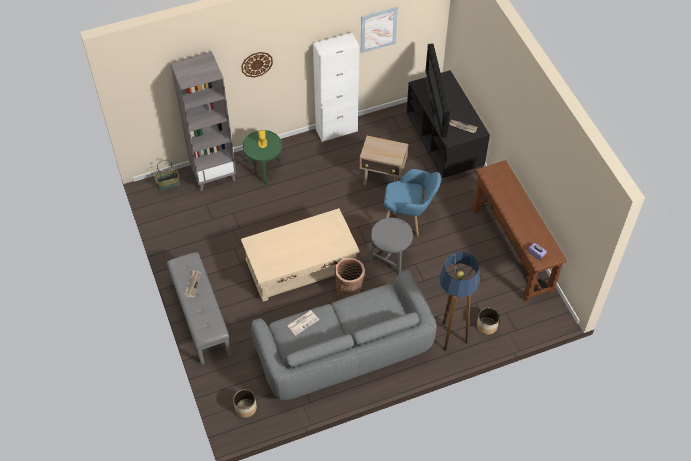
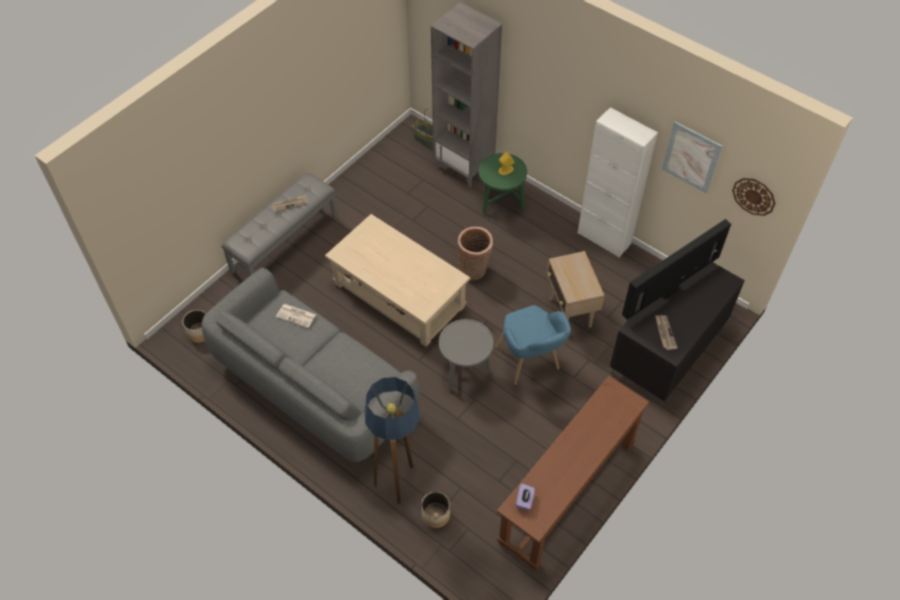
camera: 60 degrees right, 0 degrees up
(256, 64) = (546, 82): wall clock -> wall clock (754, 196)
(349, 292) = (395, 354): basket -> basket (474, 270)

